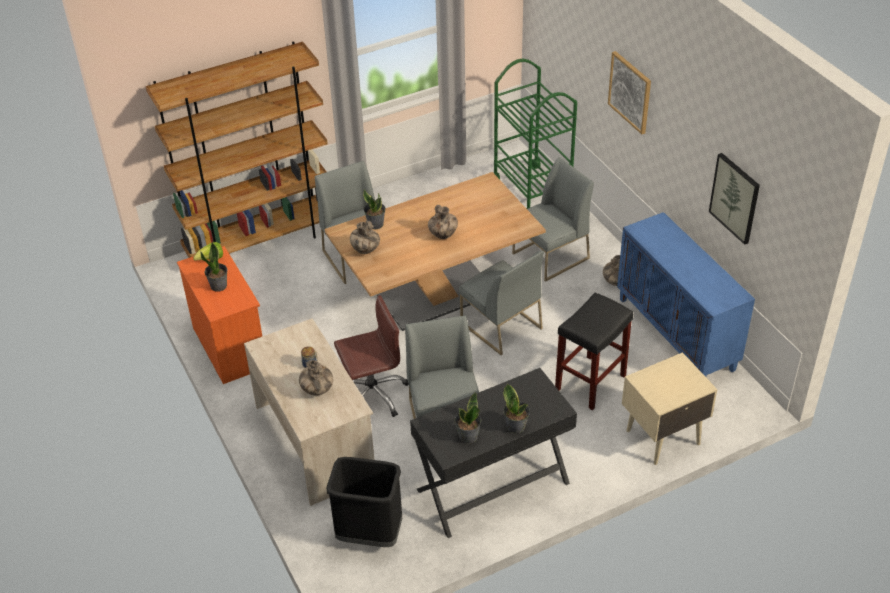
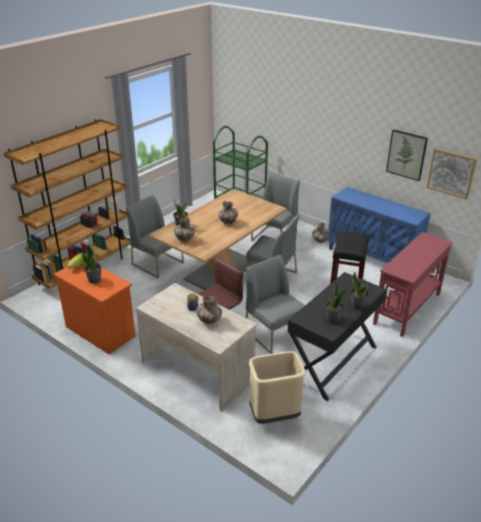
camera: 25 degrees left, 10 degrees down
(369, 535) = (274, 416): black trash can -> beige trash can
(630, 92) = (311, 120): picture -> picture (451, 173)
(661, 437) = (407, 308): beige nightstand -> red console table

